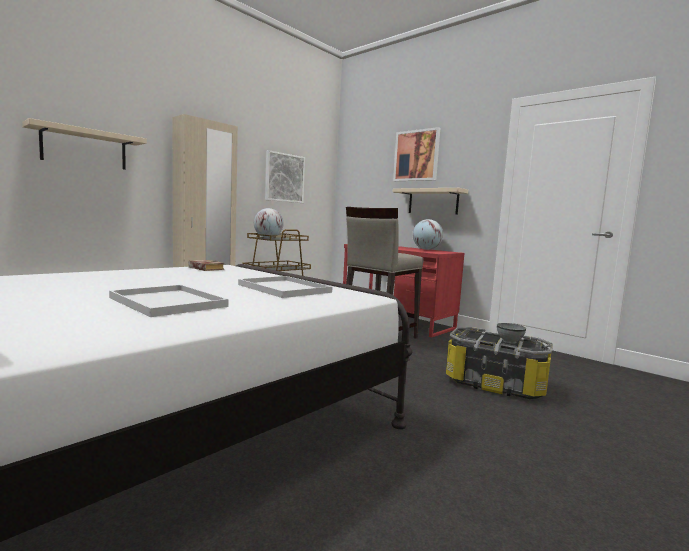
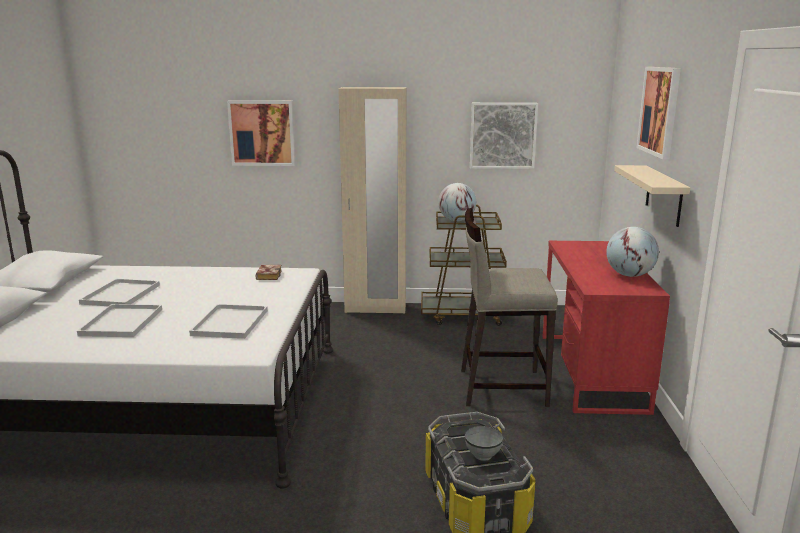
camera: 50 degrees right, 10 degrees up
(74, 289) = (121, 294): none -> white tray
(84, 148) = (262, 133): beige shelf -> picture

